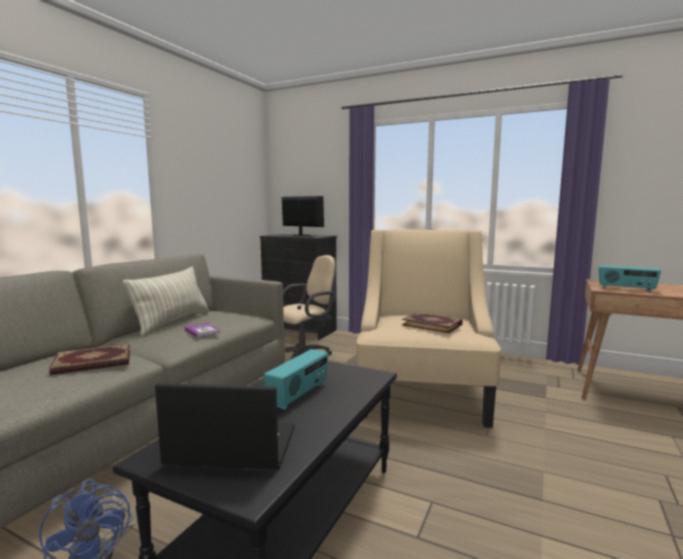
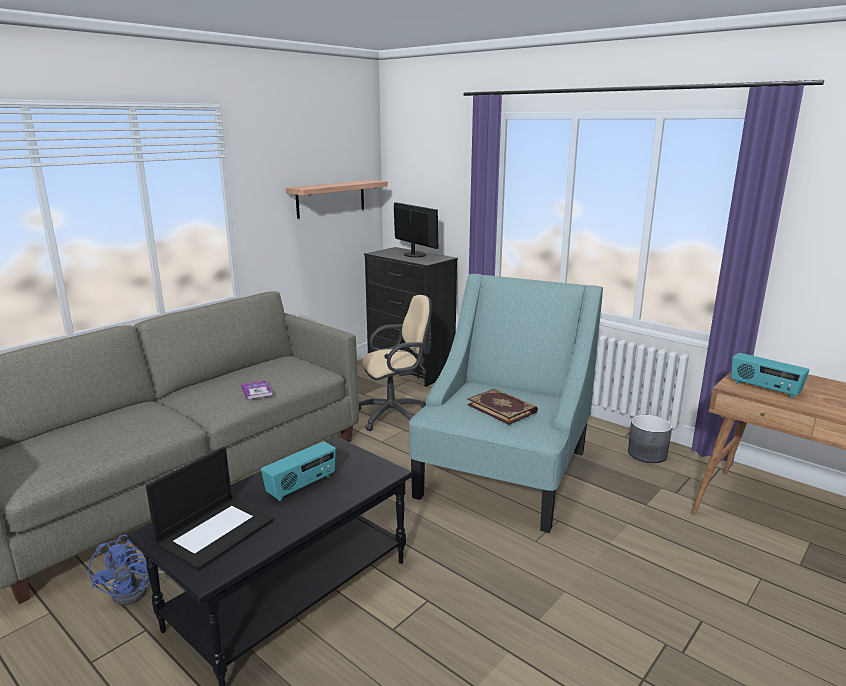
camera: 15 degrees right, 10 degrees up
(93, 363) = (145, 424): book -> none
(172, 322) = (236, 374): pillow -> none
(230, 446) = (216, 531): laptop -> laptop turned 105 degrees clockwise
(232, 190) = (331, 198): none -> shelf
(422, 390) = (503, 473): beige armchair -> turquoise armchair
(516, 365) = (647, 454): none -> grey planter

